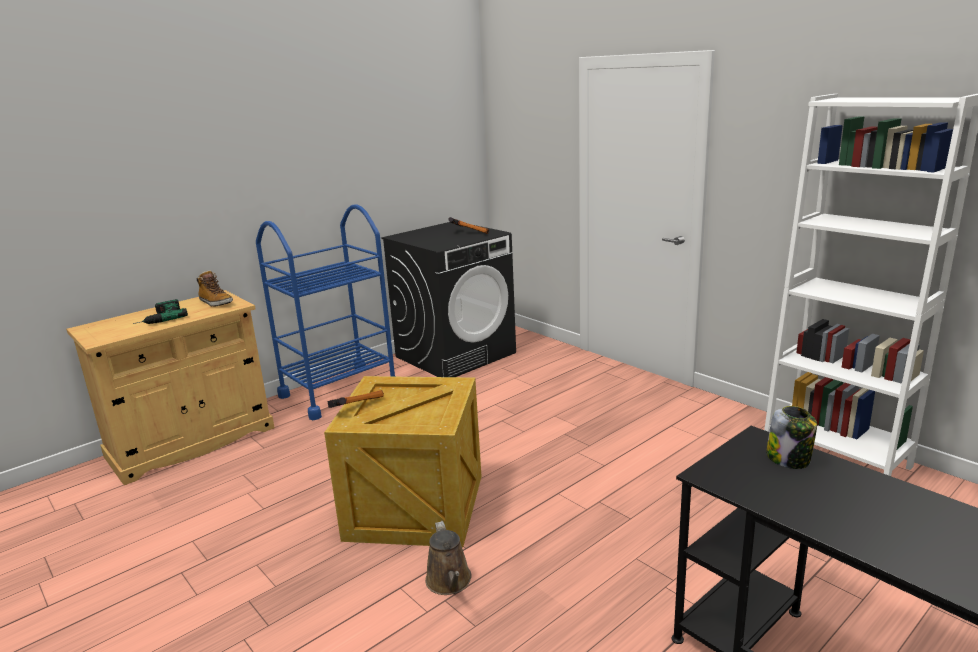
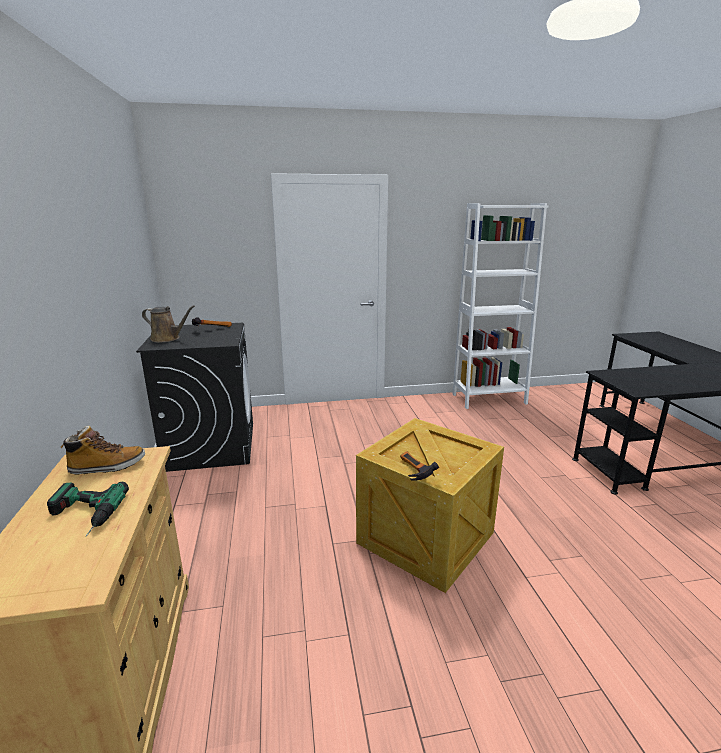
camera: 60 degrees left, 0 degrees up
(339, 391) = (176, 522): blue cart -> none
(449, 582) = (531, 551): brown watering can -> brown watering can (167, 338)
(789, 459) = (626, 375): jar -> none

